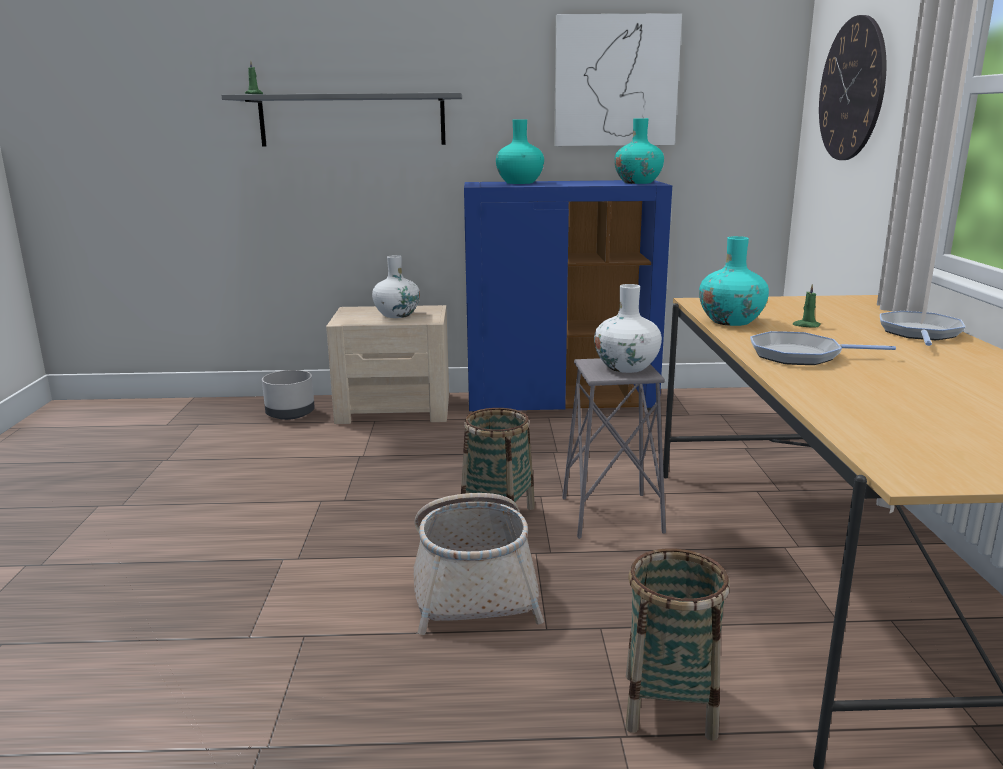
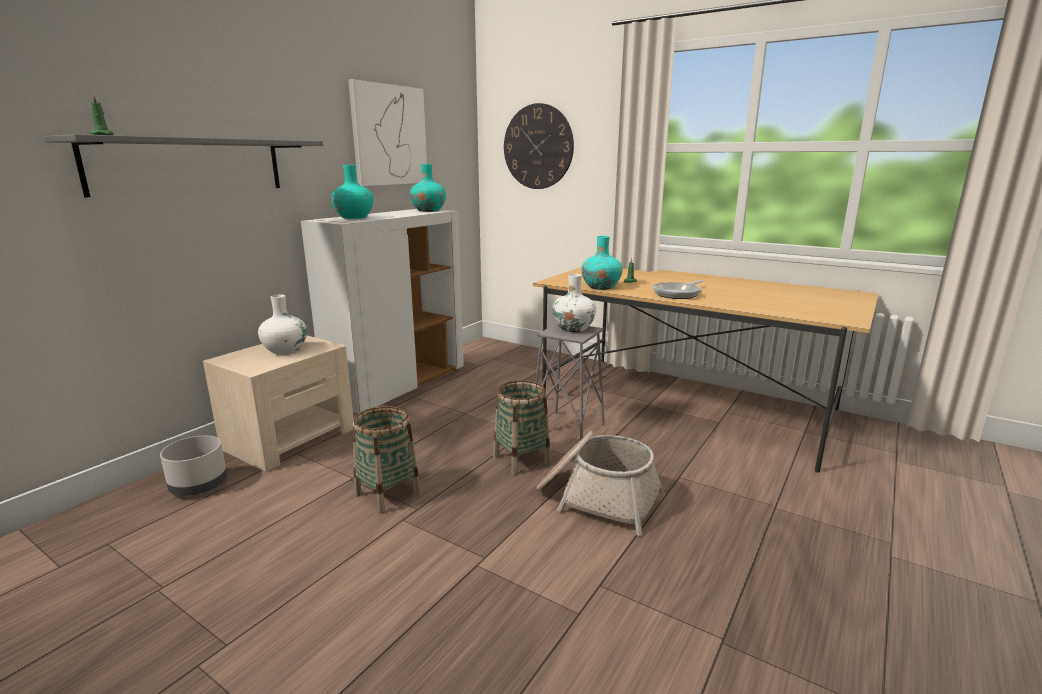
camera: 55 degrees left, 0 degrees up
(561, 402) = (398, 385): blue cabinet -> white cabinet
(669, 705) = (757, 485): basket -> basket (387, 494)
(919, 333) = (668, 275): frying pan -> none

